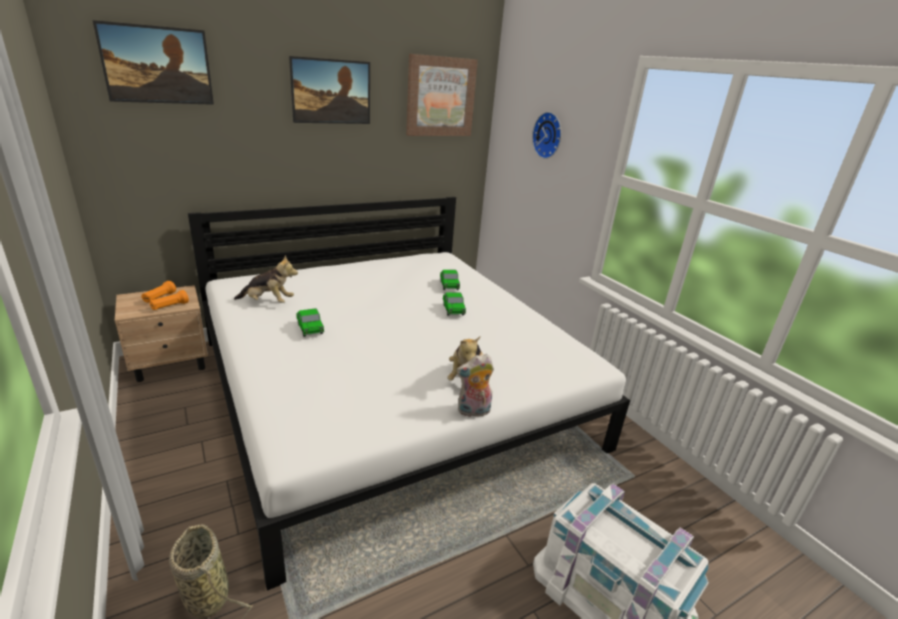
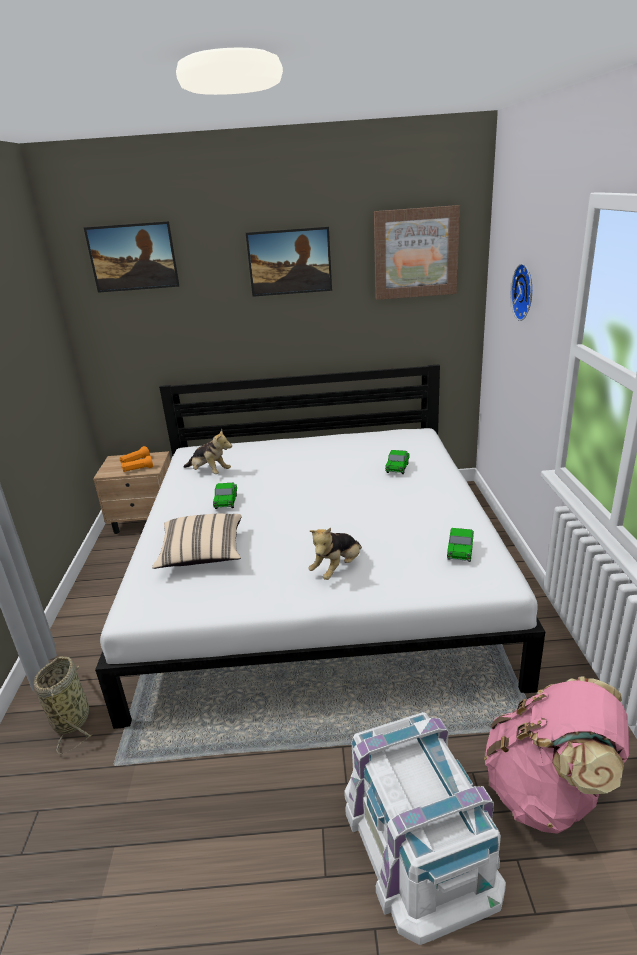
camera: 30 degrees right, 0 degrees up
(324, 382) = (202, 554): none -> beige pillow
(453, 310) = (380, 496): toy car -> toy car (460, 552)
(473, 412) = (315, 606): plush toy -> none
(667, 522) = (547, 792): none -> pink backpack

